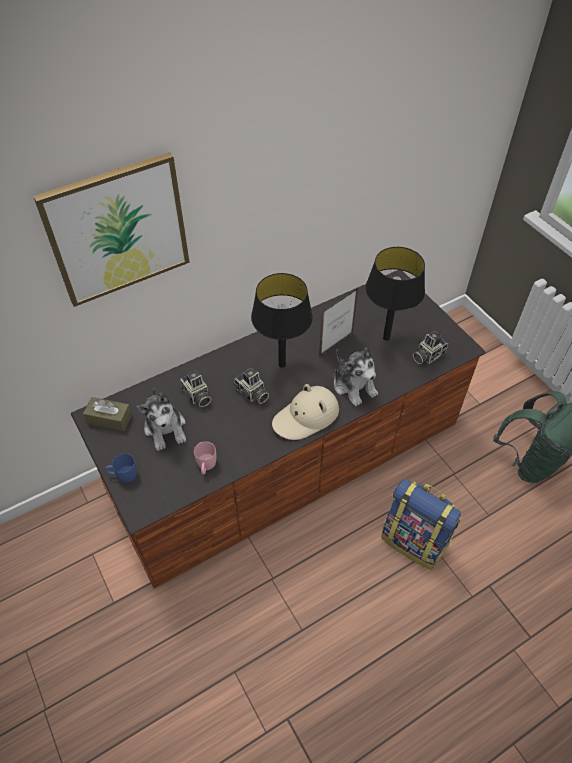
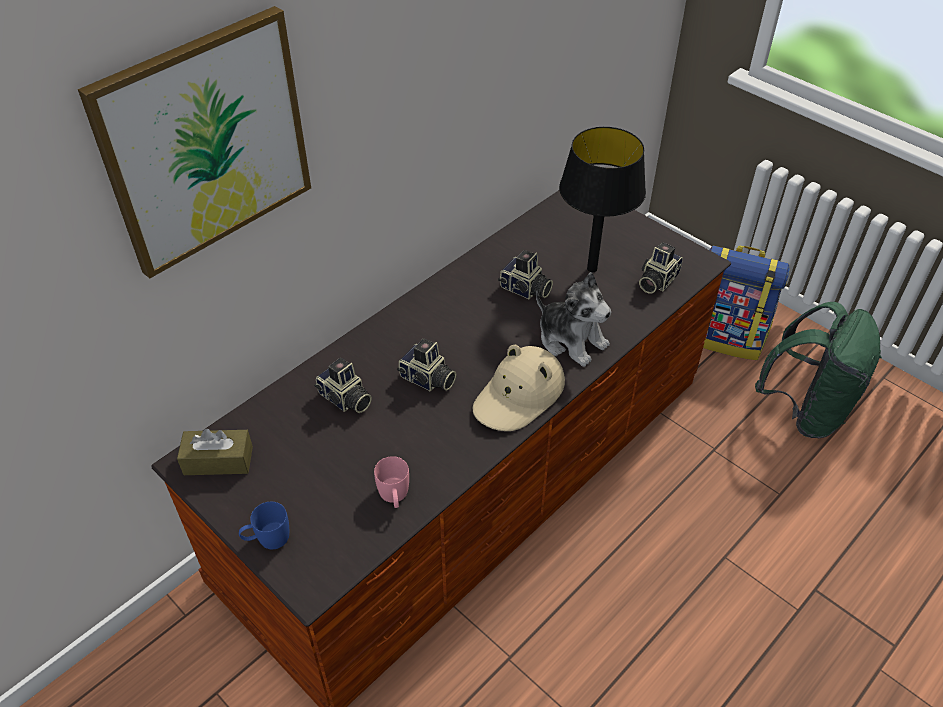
camera: 15 degrees left, 5 degrees down
(166, 428) = (313, 455): plush toy -> none
(282, 365) = (457, 332): black table lamp -> none
(336, 344) = (525, 290): picture frame -> camera
(415, 540) = (694, 552): backpack -> backpack (726, 337)

